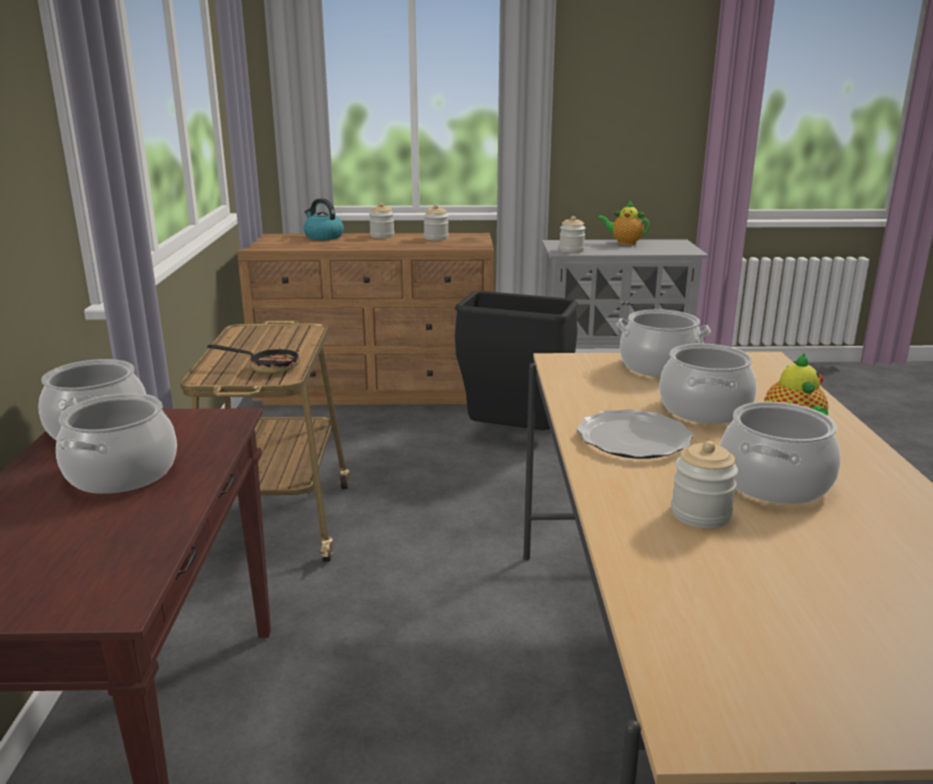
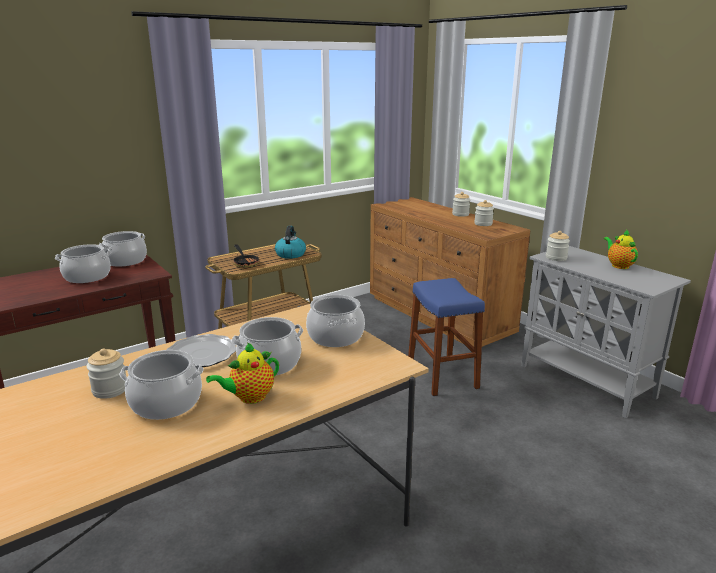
camera: 55 degrees right, 0 degrees up
(323, 237) = (431, 207): kettle -> kettle (290, 254)
(513, 438) = (442, 375): black trash can -> blue stool

